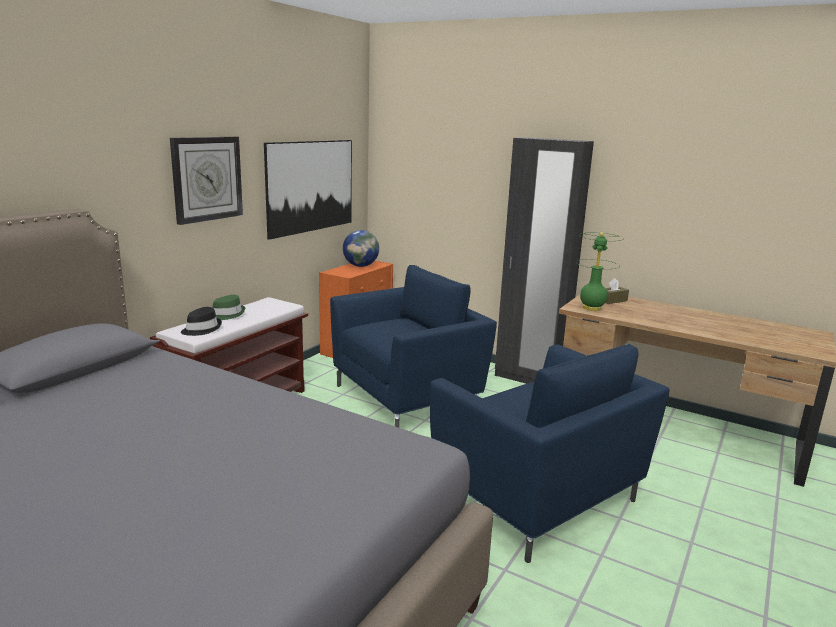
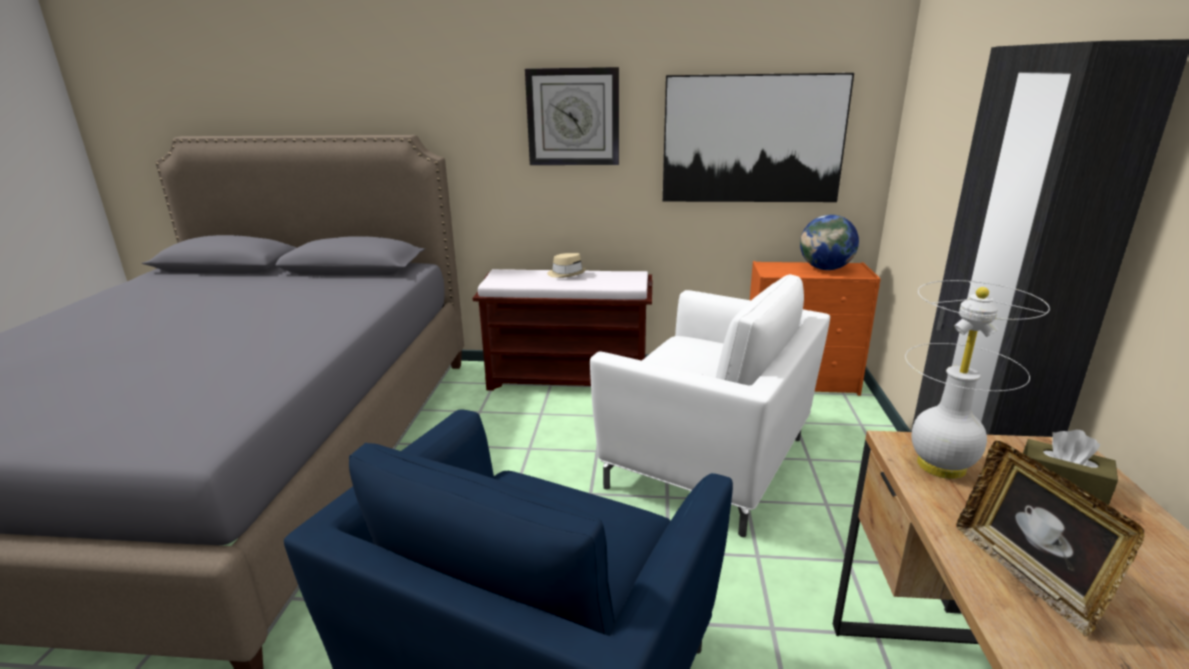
camera: 65 degrees right, 5 degrees up
(201, 329) = (516, 277): black hat -> none
(226, 315) = (566, 273): green hat -> beige hat
(408, 398) = (710, 464): blue armchair -> white armchair
(591, 308) = (940, 465): green table lamp -> white table lamp
(655, 319) = (1027, 575): none -> picture frame

